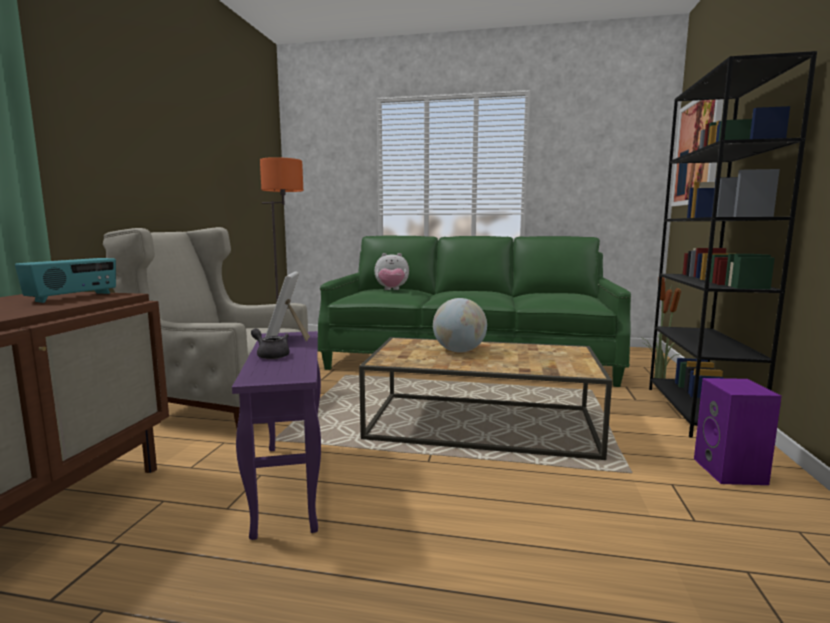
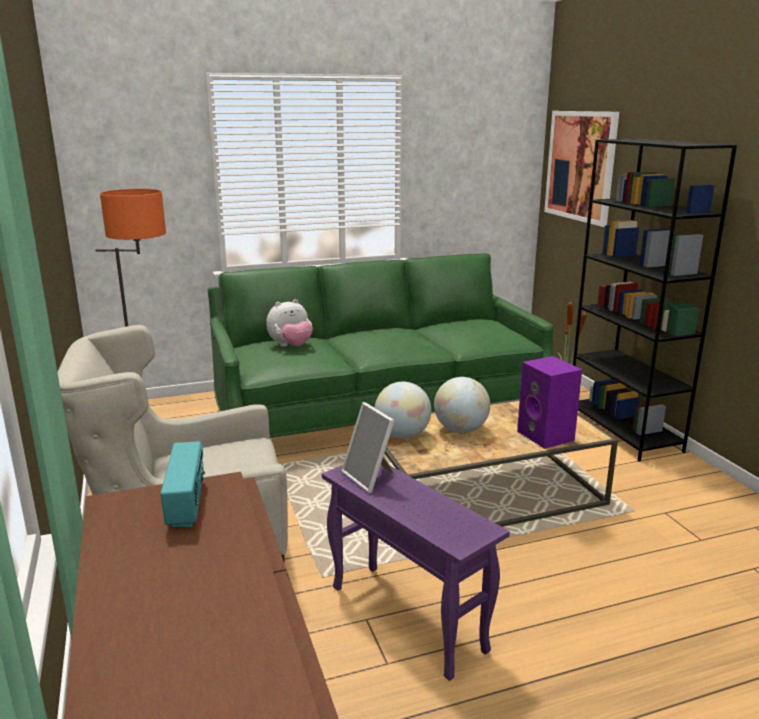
camera: 30 degrees left, 10 degrees up
(271, 355) = (405, 507): grey teapot -> none
(404, 347) = (402, 435): none -> globe
(731, 472) = (688, 488): purple speaker -> purple speaker (547, 436)

